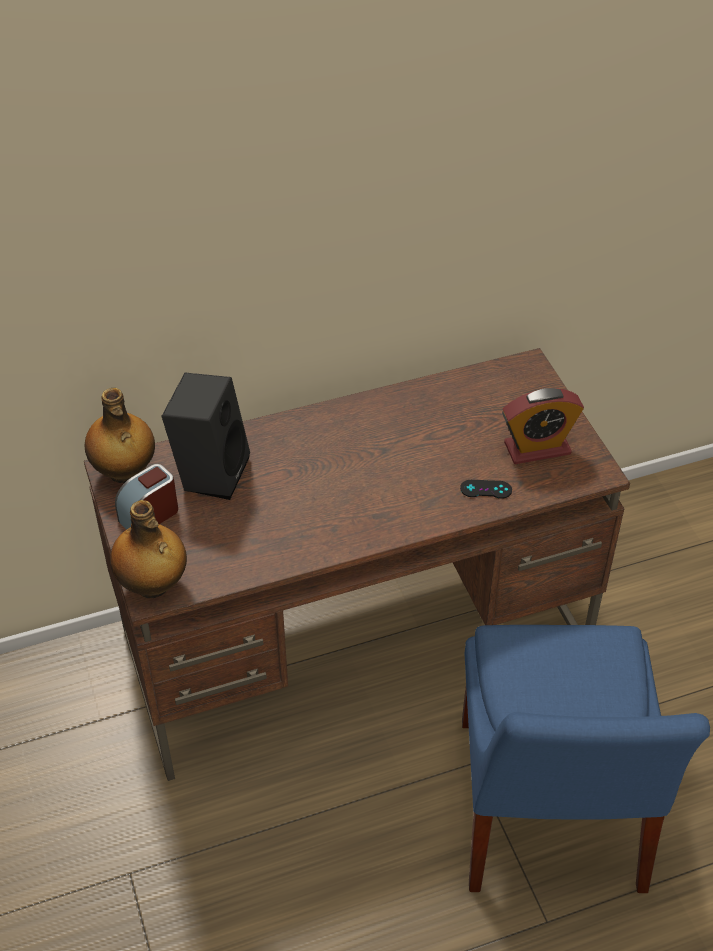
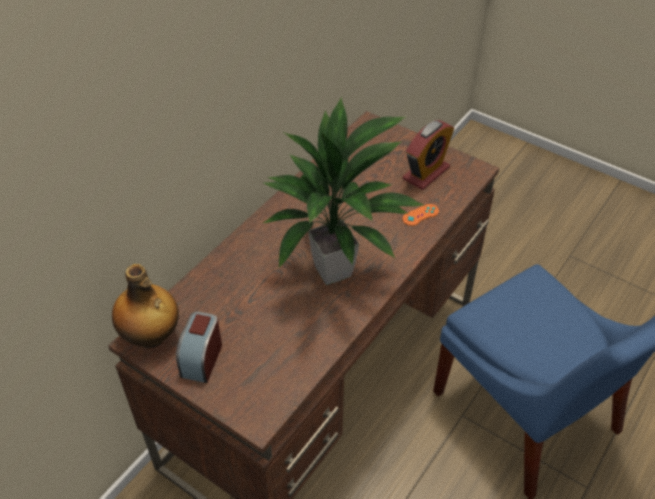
camera: 35 degrees left, 0 degrees up
(153, 586) = (254, 411): bottle -> none
(210, 471) = (220, 300): black speaker -> none
(343, 500) = (335, 271): none -> potted plant
(486, 489) = (420, 215): black game controller -> orange game controller

